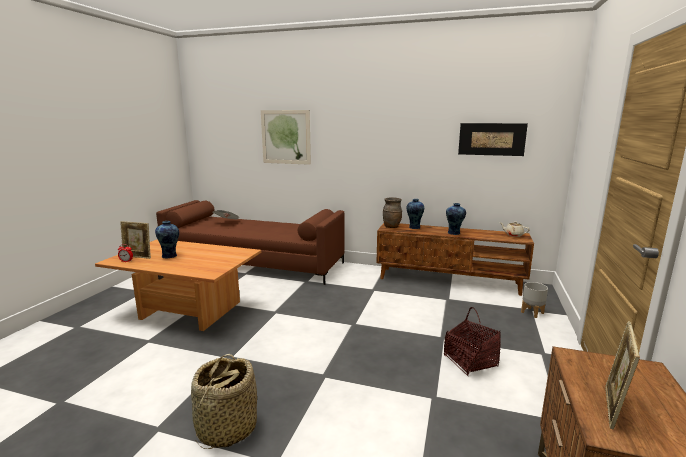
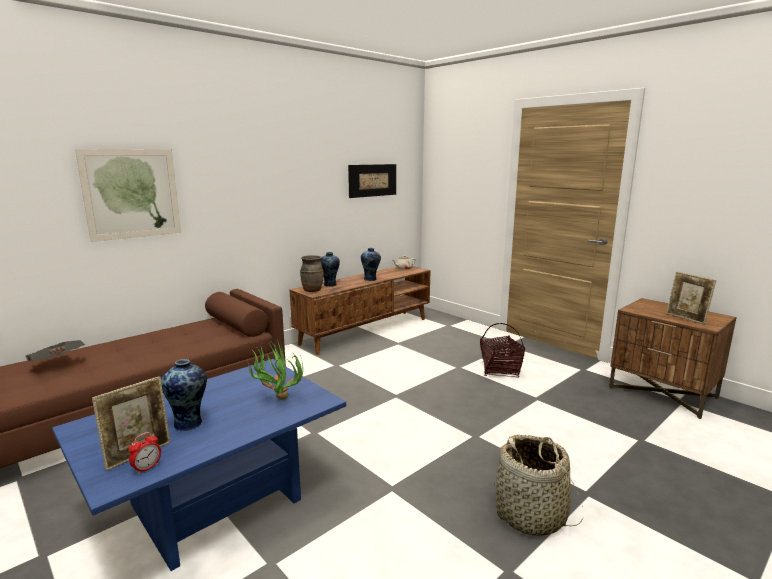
camera: 60 degrees left, 0 degrees up
(188, 311) = (216, 506): brown coffee table -> blue coffee table
(206, 263) = (276, 398): none -> potted plant
(532, 313) = (453, 326): grey planter -> none

